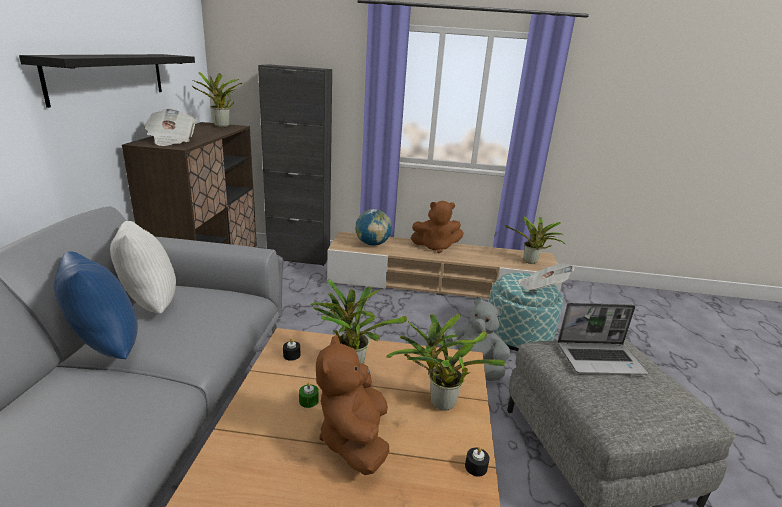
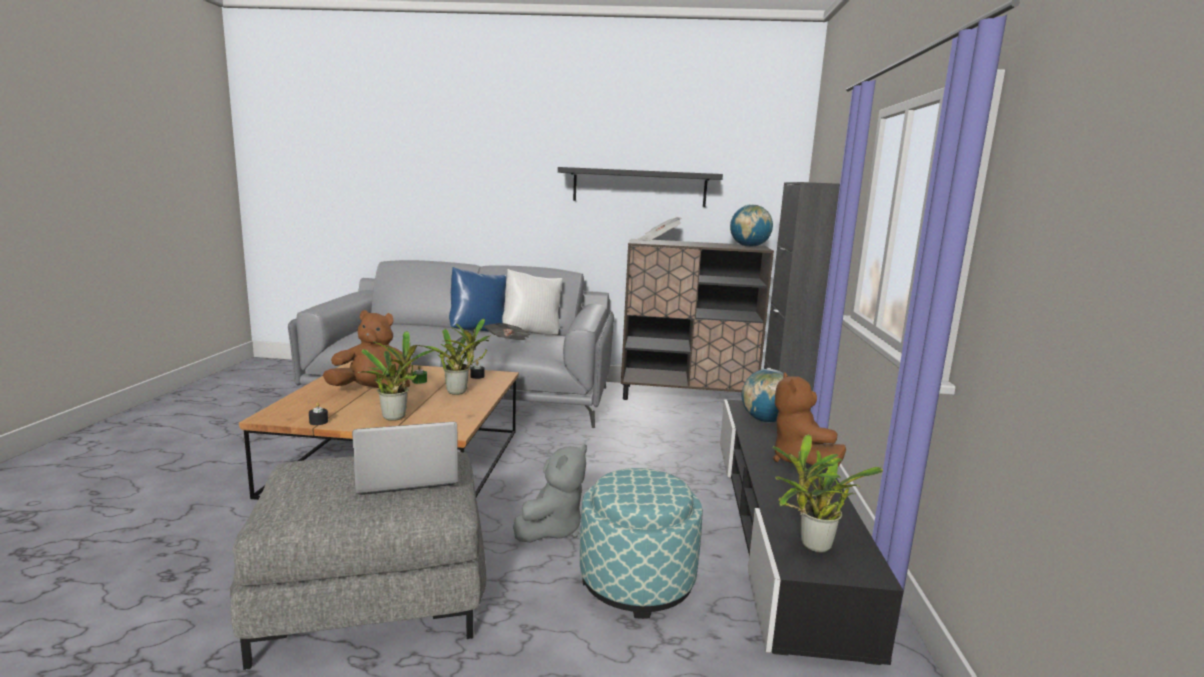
camera: 90 degrees right, 10 degrees down
(221, 126) = (749, 247): potted plant -> globe
(440, 285) = (779, 525): beige tv stand -> black tv stand
(542, 288) = (626, 493): newspaper -> newspaper (508, 344)
(600, 359) = (405, 477): laptop -> laptop turned 75 degrees clockwise

